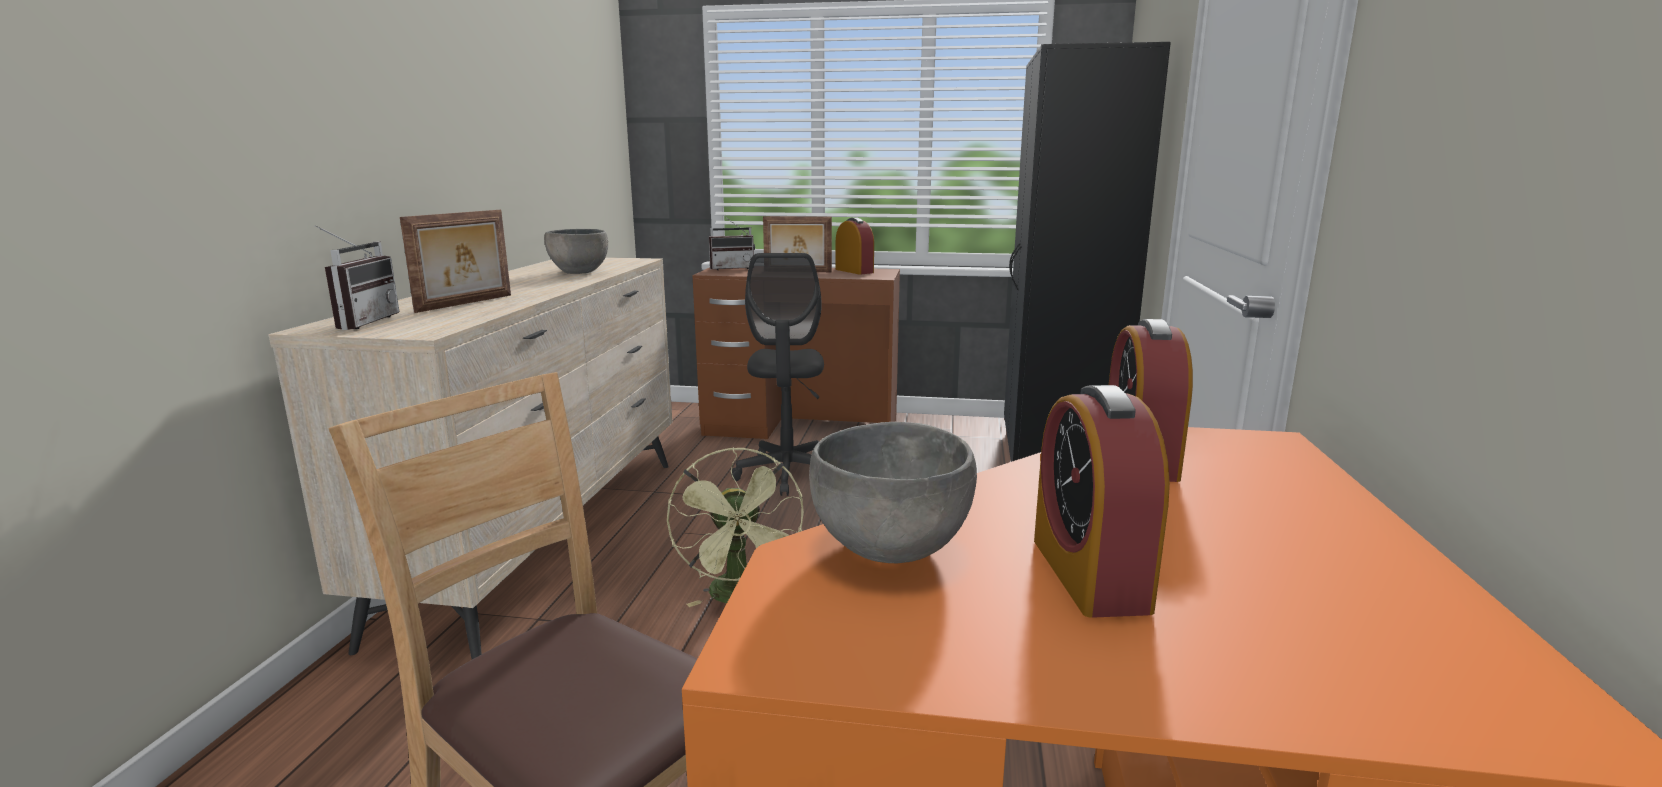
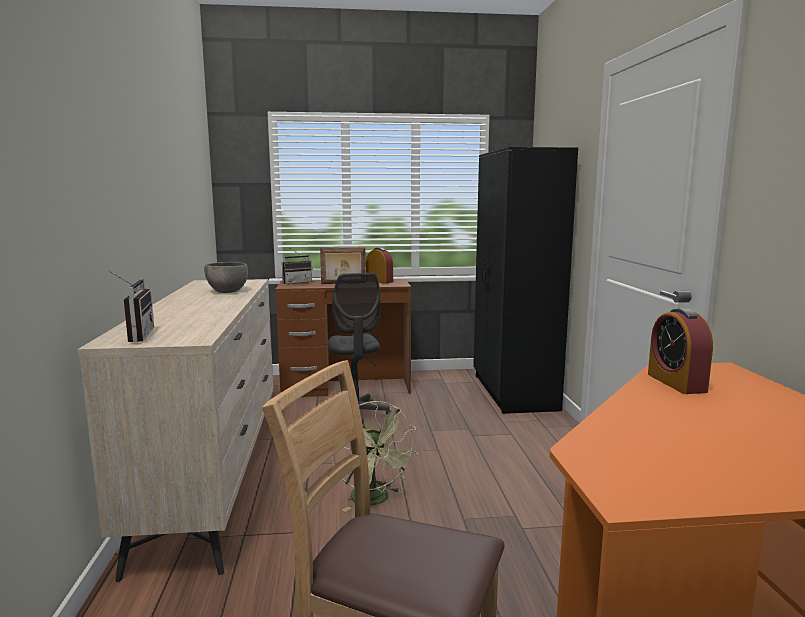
camera: 15 degrees left, 5 degrees down
(466, 303) = (187, 318): picture frame -> none
(889, 548) = (617, 442): grey bowl -> none
(1089, 573) = (721, 442): alarm clock -> none

